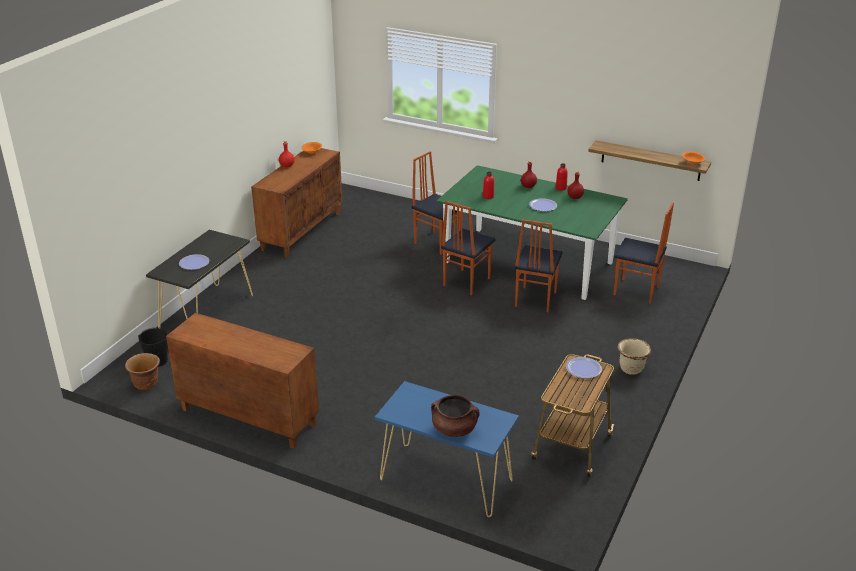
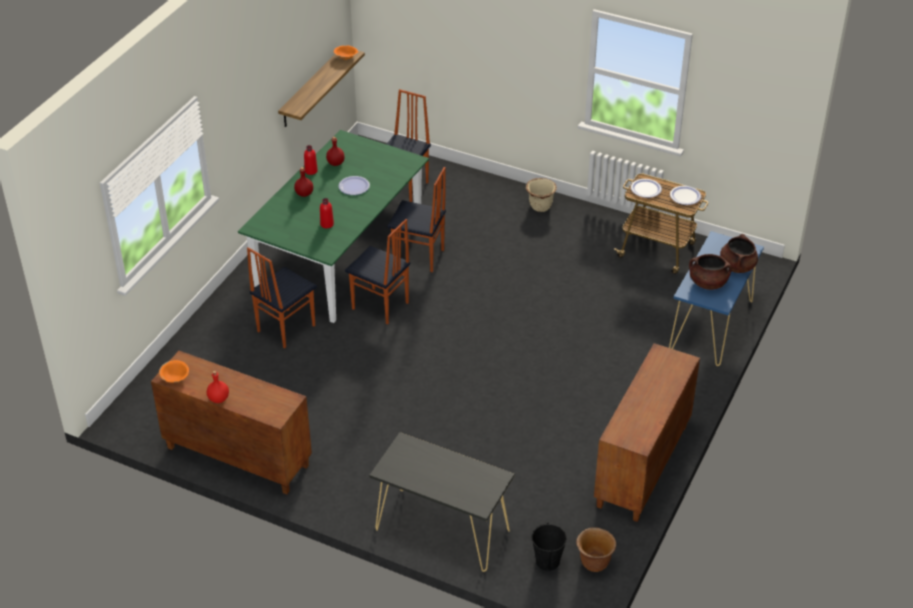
camera: 90 degrees left, 10 degrees up
(194, 263) = (458, 476): plate -> plate (685, 196)
(424, 405) = (708, 283): none -> brown cooking pot

